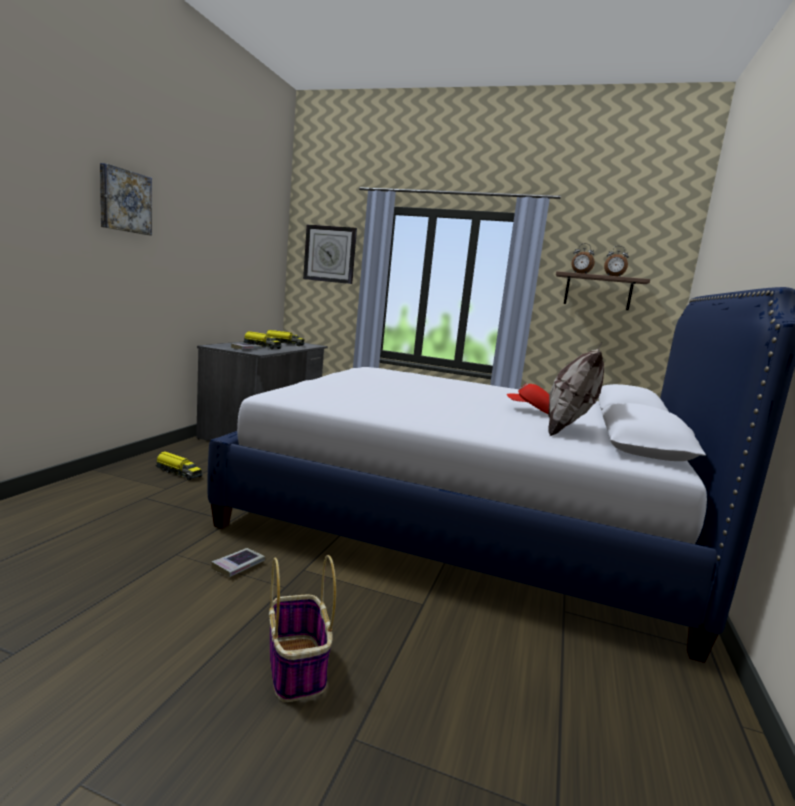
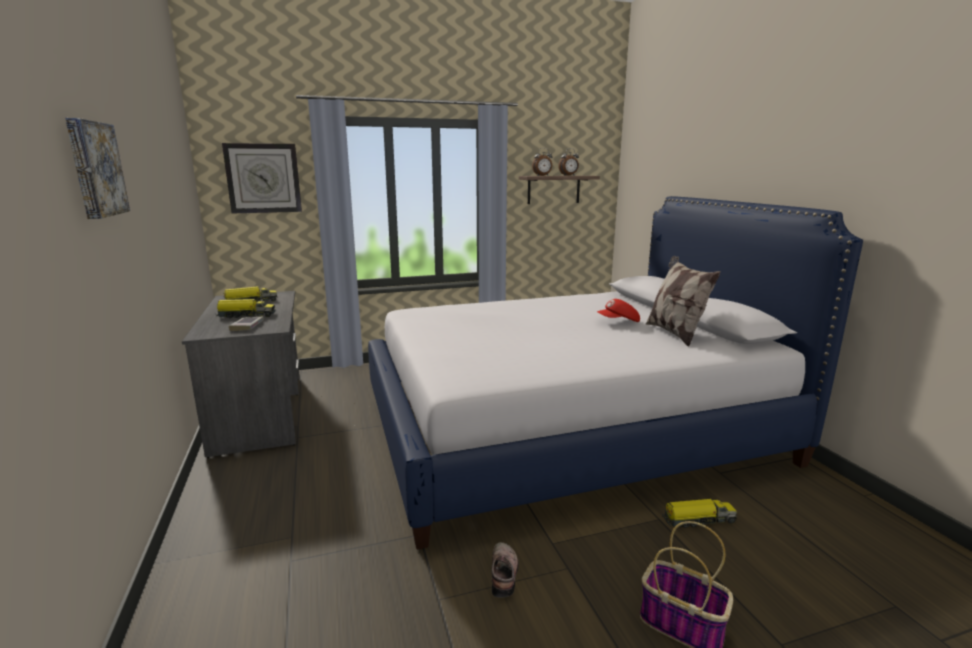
camera: 35 degrees left, 5 degrees up
(178, 472) = (267, 511): toy truck -> toy truck (698, 520)
(238, 566) = (505, 574): book -> shoe

